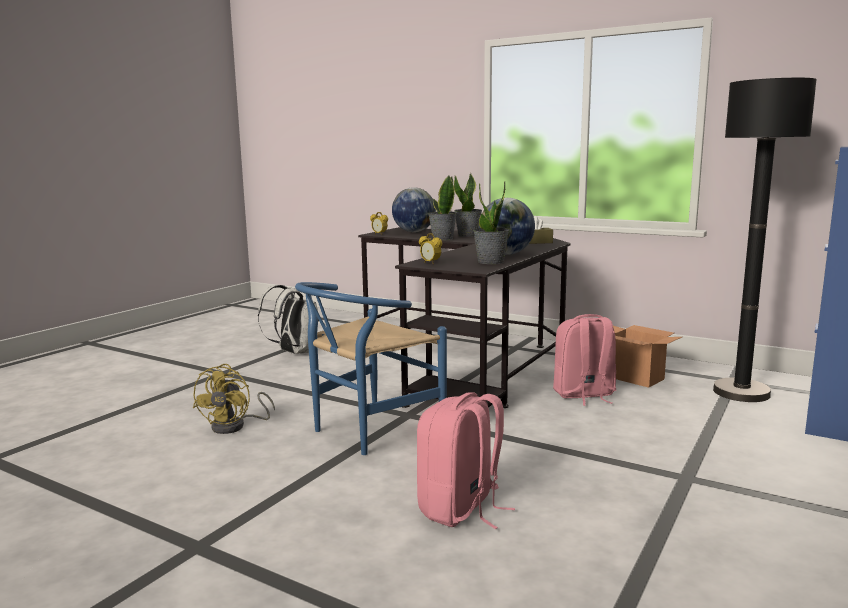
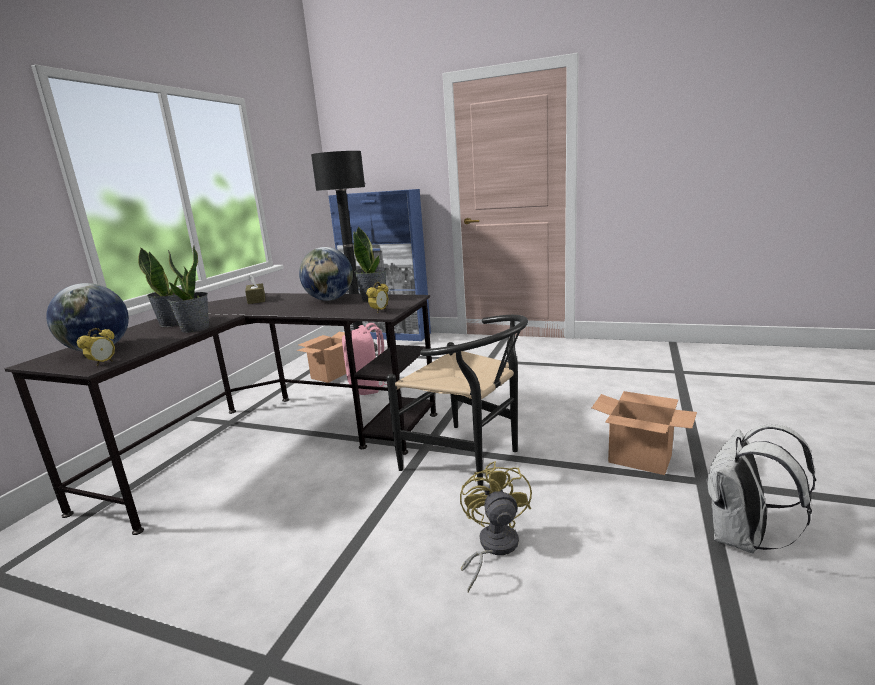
camera: 100 degrees left, 5 degrees up
(235, 426) = (493, 547): yellow fan -> yellow fan turned 90 degrees counterclockwise
(278, 521) = (640, 459): none -> cardboard box
(293, 352) = (164, 602): white backpack -> white backpack (742, 538)
(367, 431) = (470, 459): blue chair -> black chair
(461, 509) = (568, 405): pink backpack -> none

